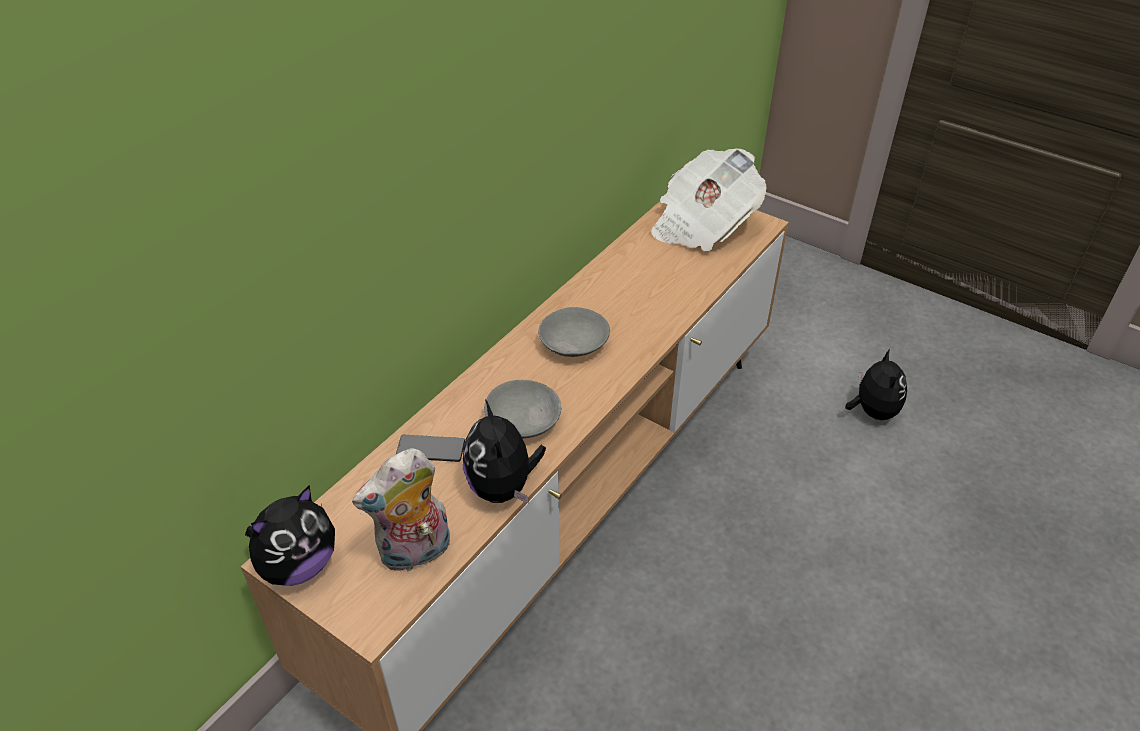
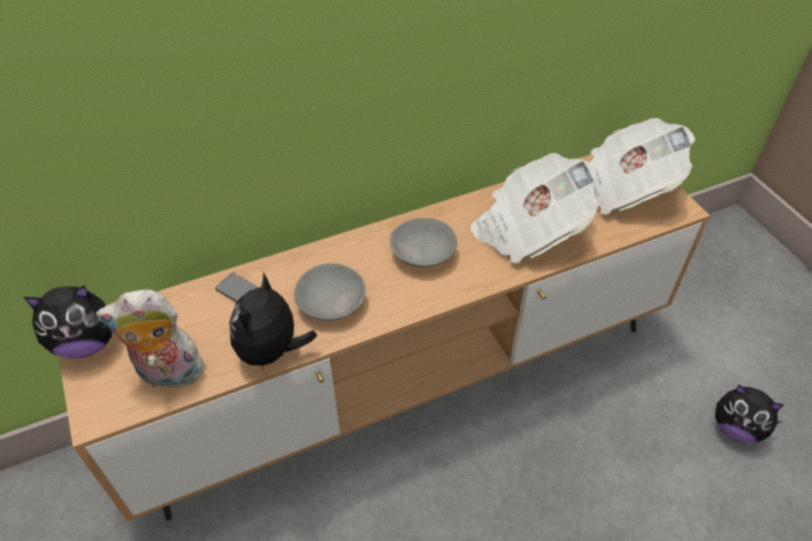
camera: 30 degrees right, 5 degrees up
(651, 288) = (528, 229): none -> newspaper
(872, 411) = (736, 427): plush toy -> plush toy turned 90 degrees clockwise

